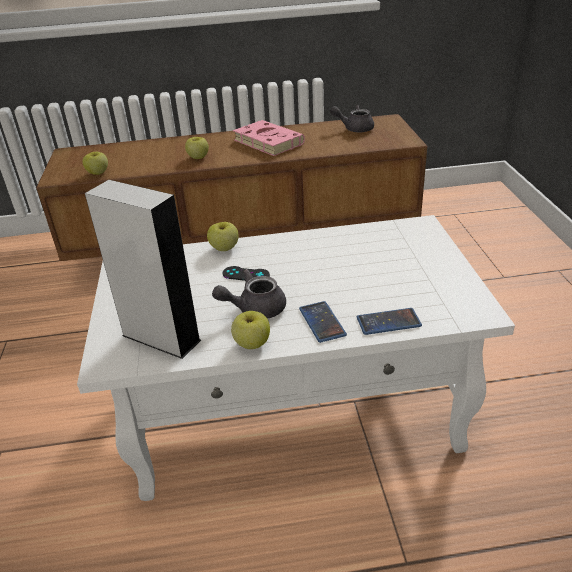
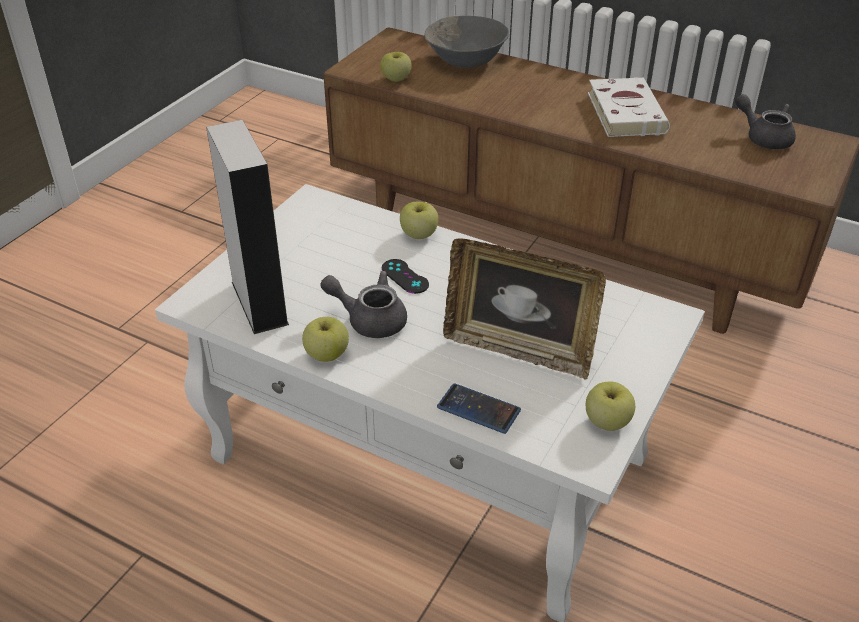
camera: 35 degrees right, 5 degrees up
(135, 148) = (467, 60): none -> grey bowl
(198, 157) = (520, 102): apple -> apple (607, 422)
(266, 142) = (624, 112): pink book -> white book
(322, 322) = (414, 370): phone -> none
(367, 279) = (518, 349): none -> picture frame

